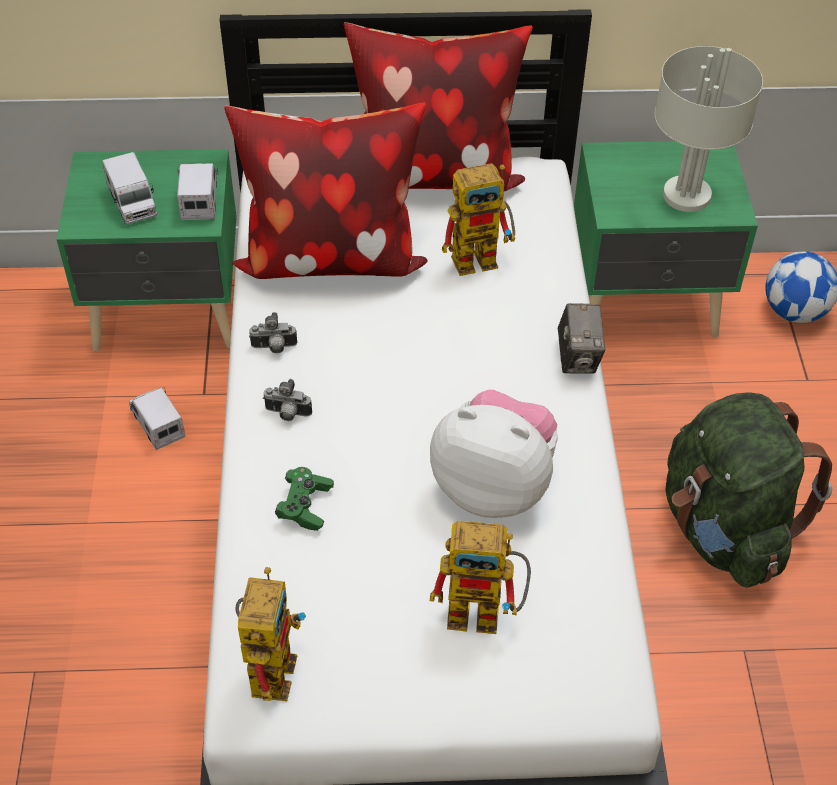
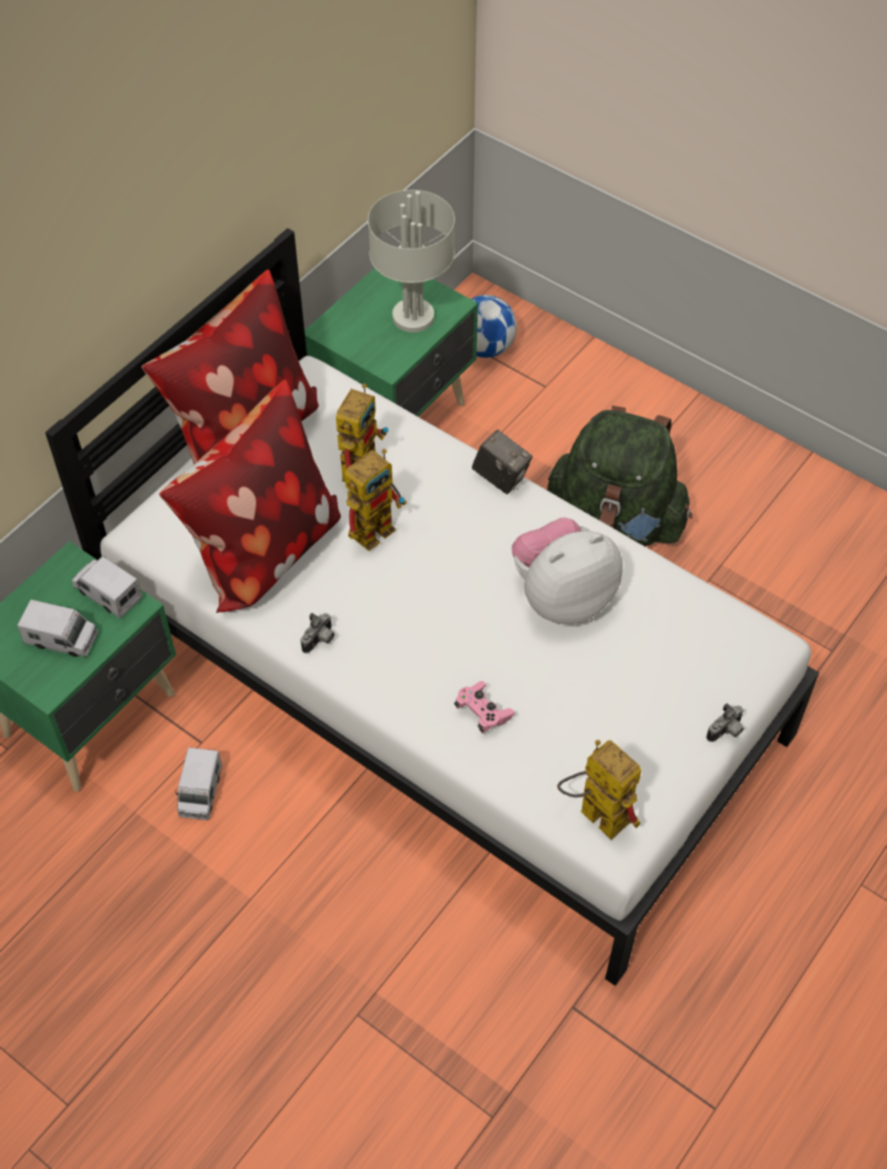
camera: 50 degrees left, 5 degrees up
(158, 424) = (200, 792): toy truck -> toy truck turned 90 degrees counterclockwise
(287, 414) = (390, 672): camera -> camera (726, 732)
(305, 505) = (483, 712): green game controller -> pink game controller
(486, 612) = (655, 668): toy robot -> toy robot (377, 525)

